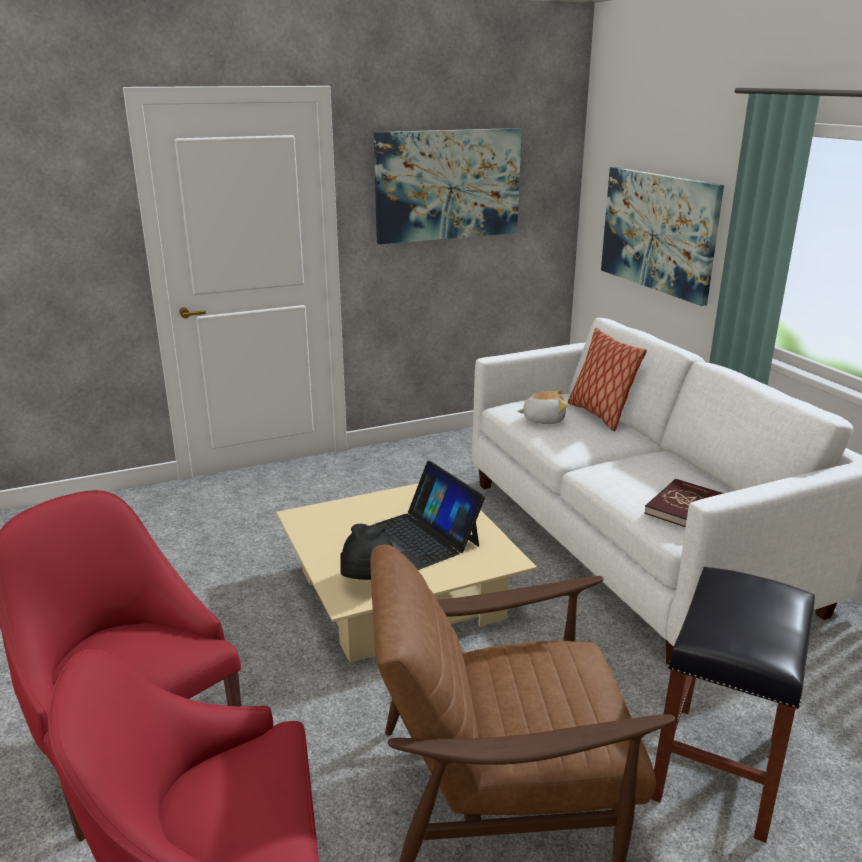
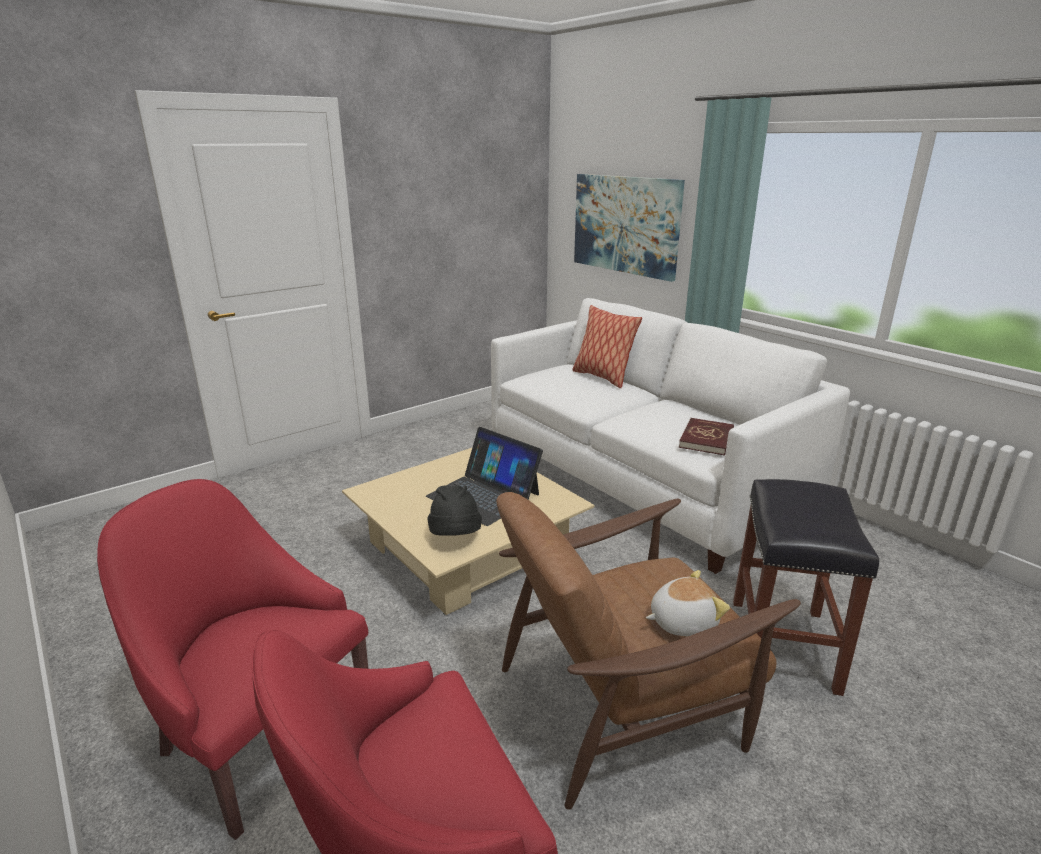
camera: 15 degrees left, 0 degrees up
(448, 185) = (444, 191): picture -> none
(543, 419) = (559, 385): plush toy -> plush toy (682, 621)

